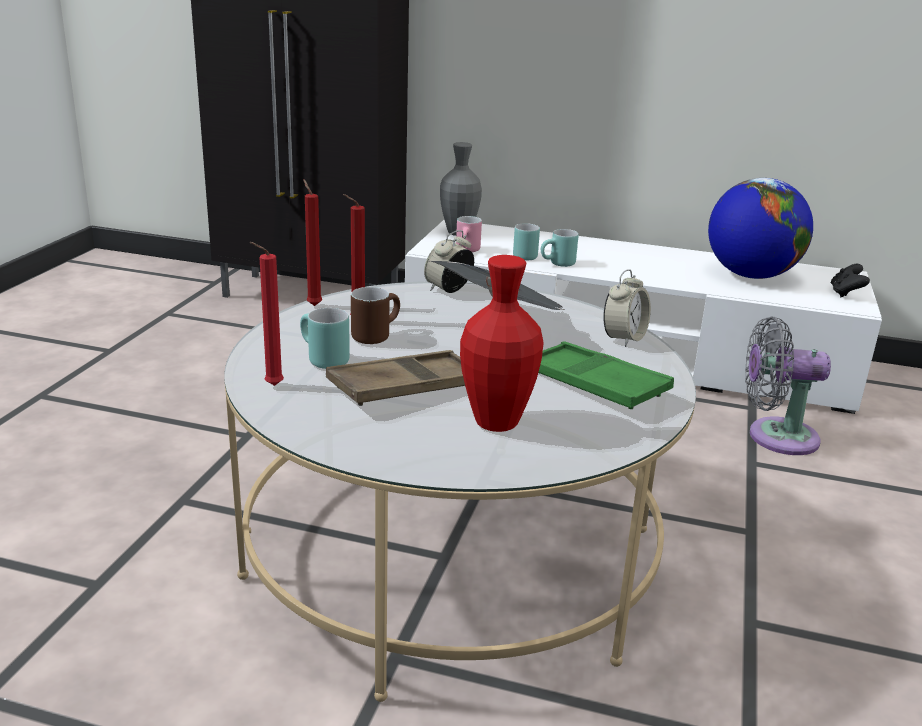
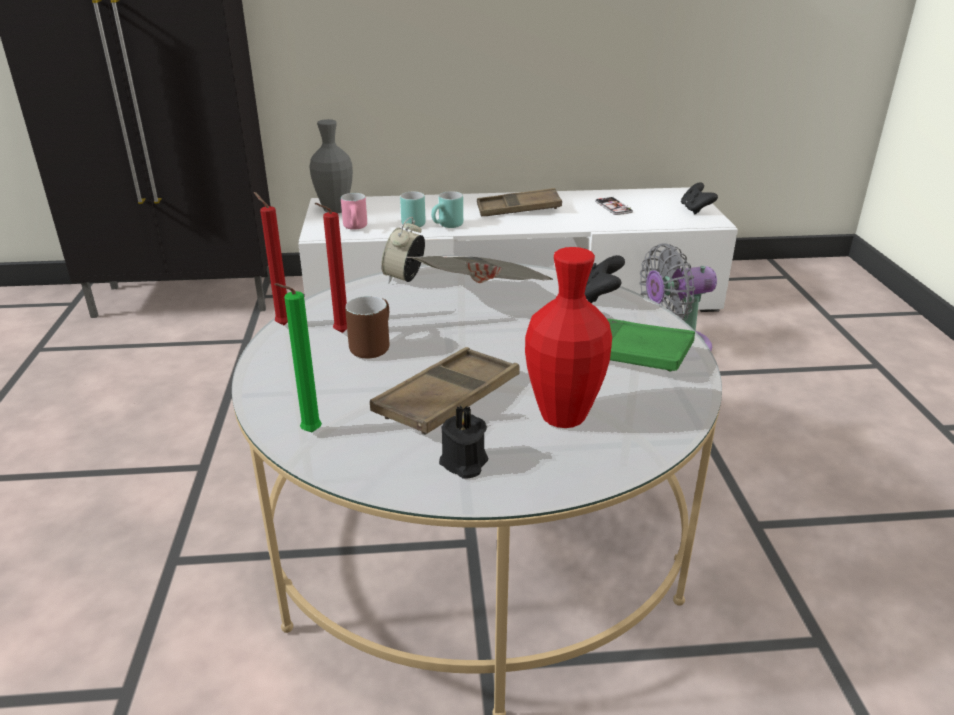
camera: 20 degrees left, 5 degrees up
(271, 386) = (308, 433): red candle -> green candle
(320, 360) = (338, 388): turquoise mug -> none
(378, 435) = (463, 463): none -> black candle
(624, 338) = (600, 297): alarm clock -> black game controller
(643, 261) = (518, 209): none -> brown tray
(751, 275) = (613, 207): globe -> phone

